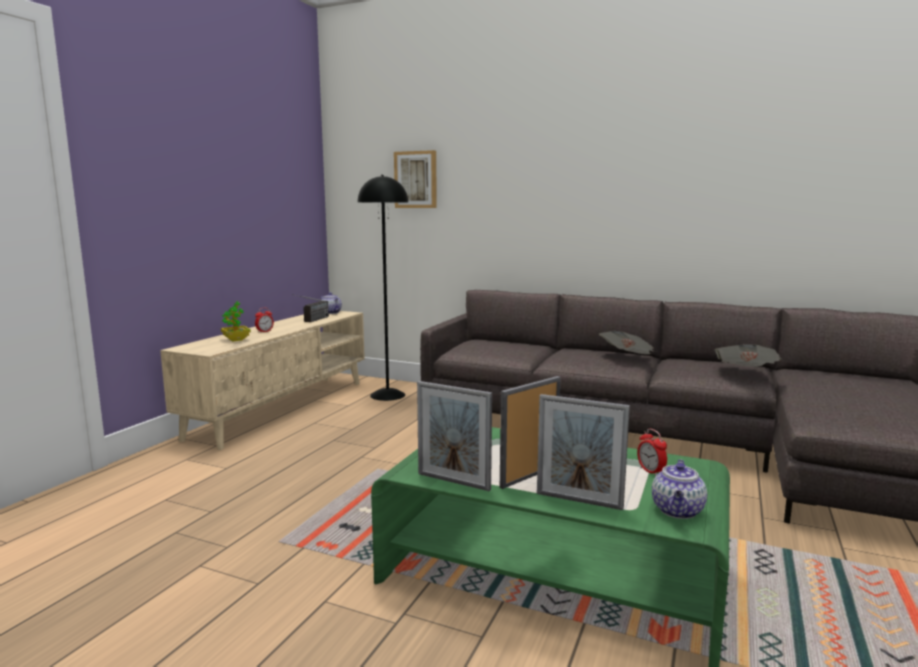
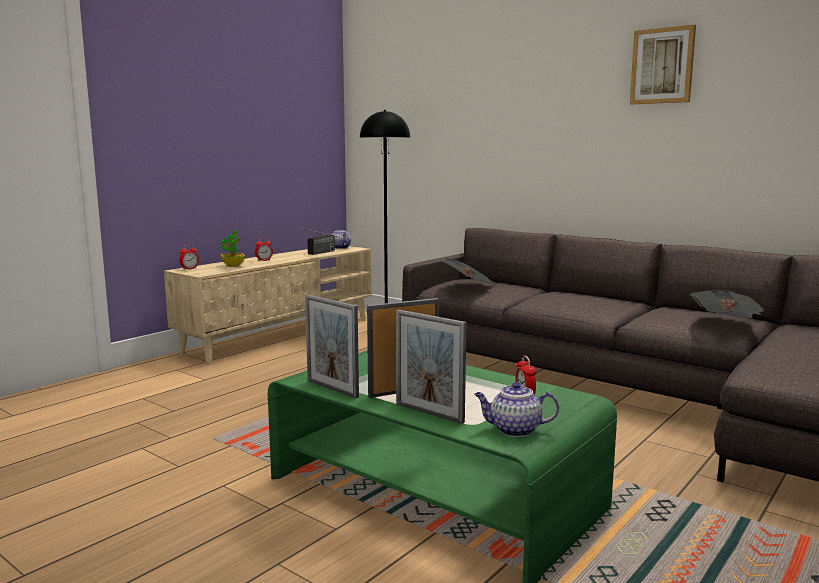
camera: 15 degrees right, 0 degrees up
(189, 346) = (189, 269): none -> alarm clock
(416, 179) = (425, 114): picture -> picture (662, 66)
(627, 358) = (609, 303): newspaper -> newspaper (470, 287)
(678, 511) = (514, 430): teapot -> teapot turned 60 degrees clockwise

